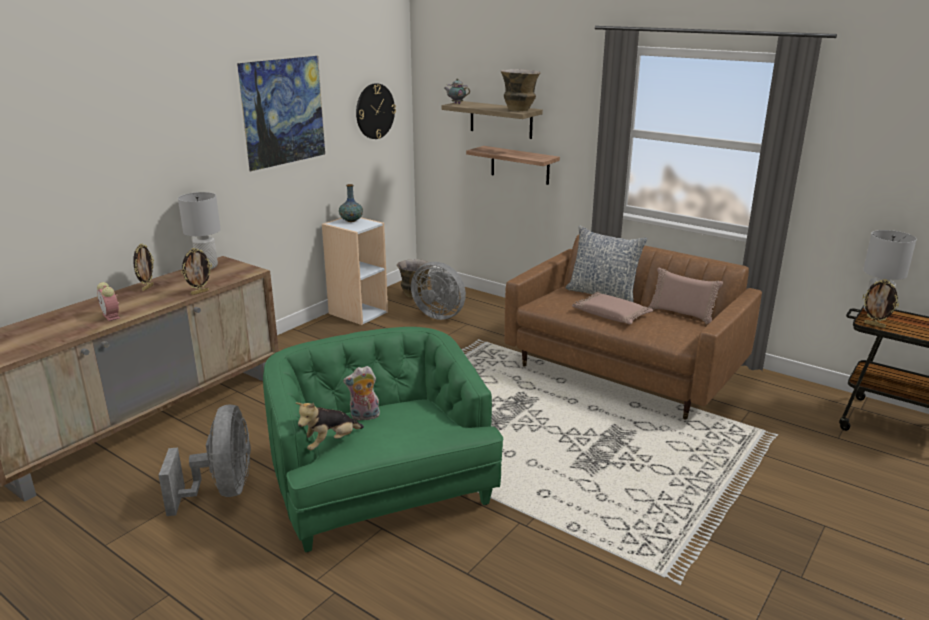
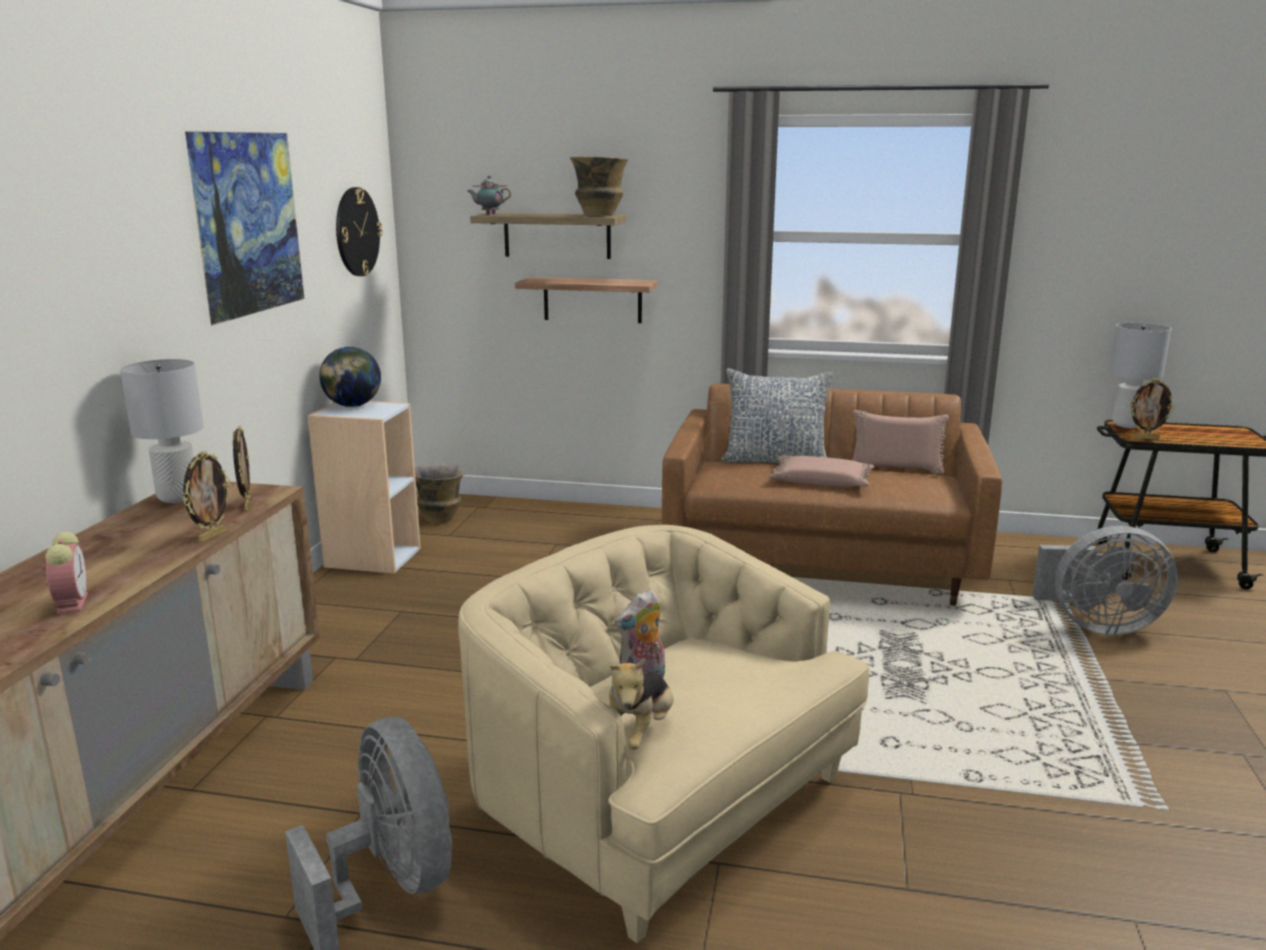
camera: 25 degrees left, 5 degrees down
(112, 316) = (71, 602): alarm clock -> alarm clock turned 135 degrees counterclockwise
(147, 288) = (92, 546): picture frame -> picture frame (247, 505)
(351, 220) = (352, 406): vase -> globe
(382, 490) = (663, 805): green armchair -> beige armchair
(440, 315) = (505, 539): grey fan -> grey fan (1096, 625)

